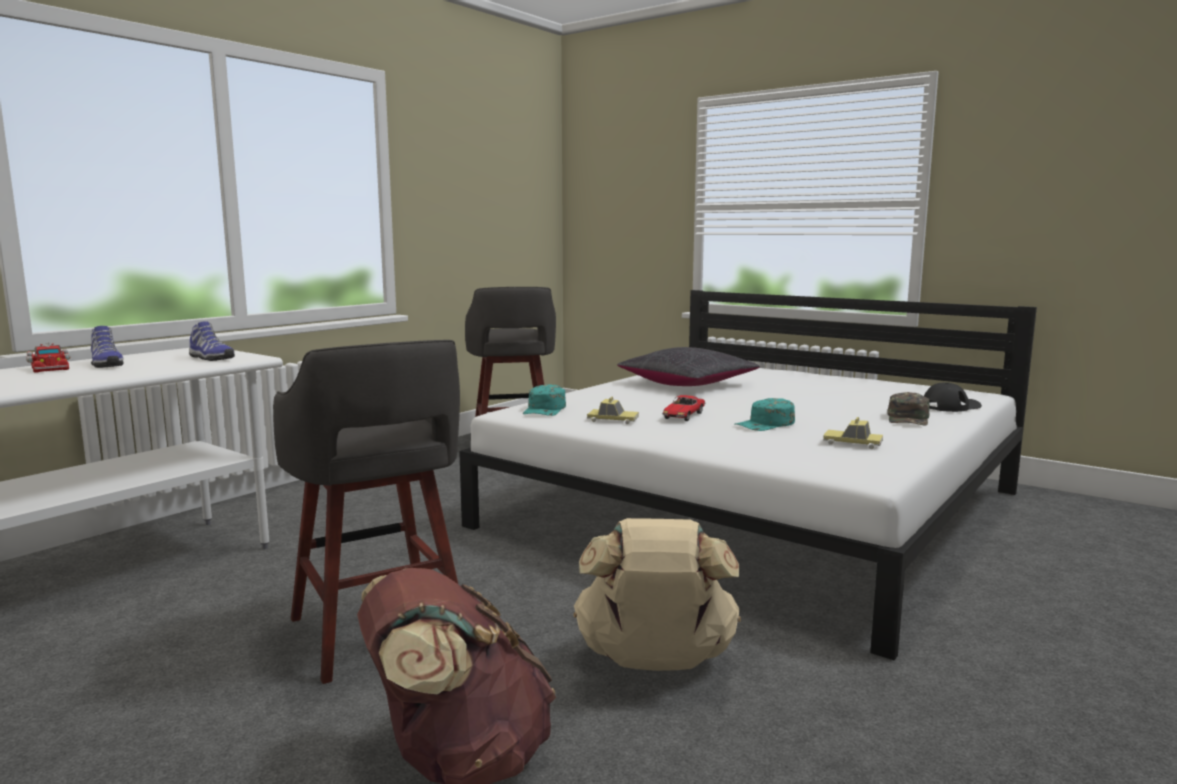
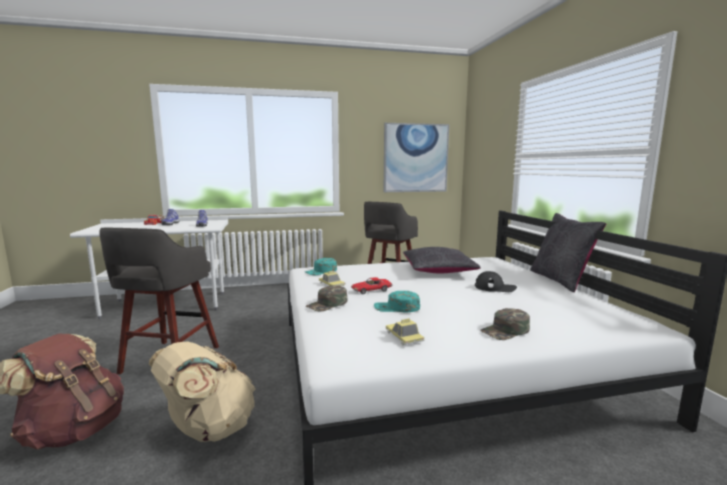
camera: 40 degrees right, 0 degrees up
(503, 208) = (415, 158): none -> picture
(687, 437) = (327, 304): none -> green cap
(826, 372) = (560, 280): none -> black pillow
(950, 406) = (577, 330): black cap -> black cap (495, 287)

